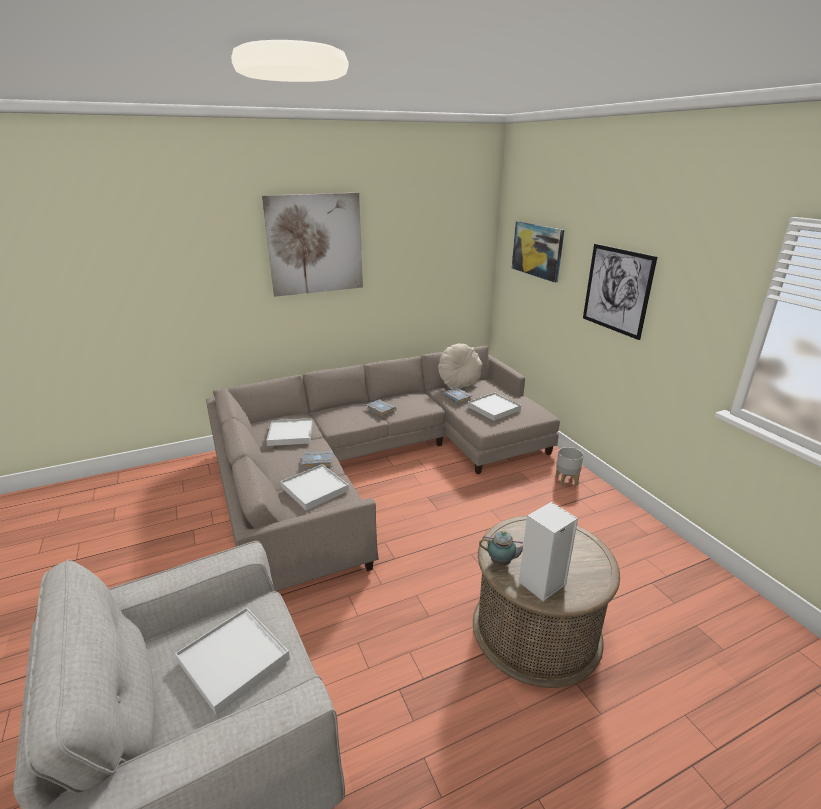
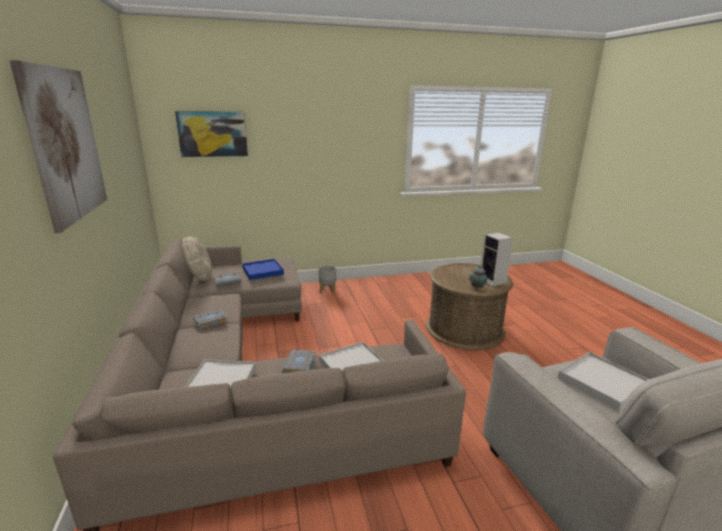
camera: 80 degrees left, 5 degrees down
(493, 408) = (262, 271): white tray -> blue tray
(617, 290) = (312, 146): picture -> none

